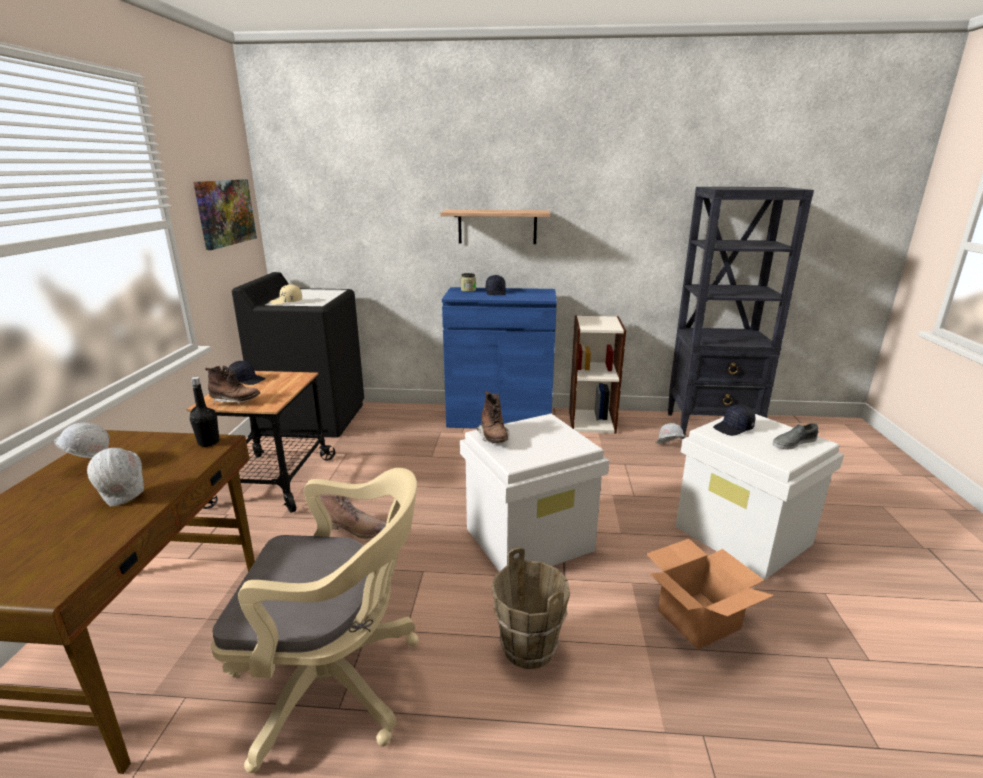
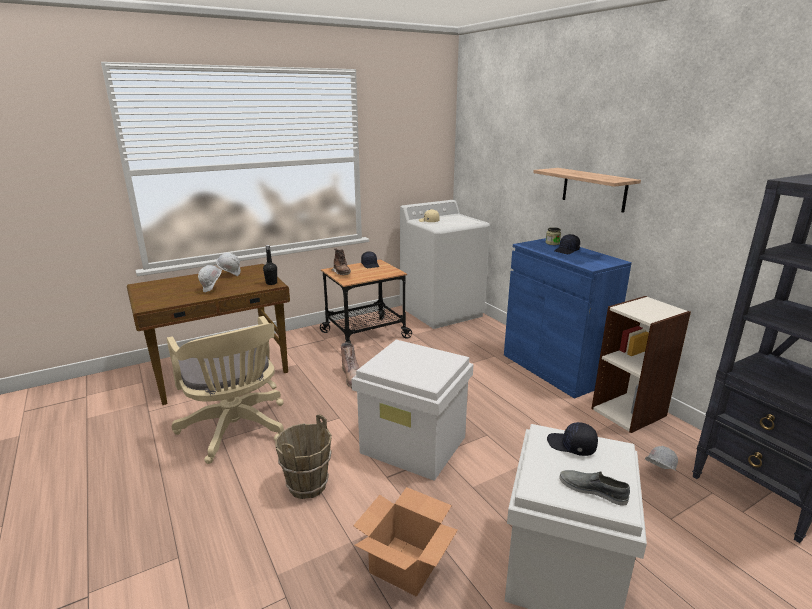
camera: 55 degrees right, 0 degrees up
(225, 212) = (414, 154): picture -> none
(313, 418) = (442, 312): black washing machine -> white washing machine
(494, 438) = (399, 350): brown boot -> none

